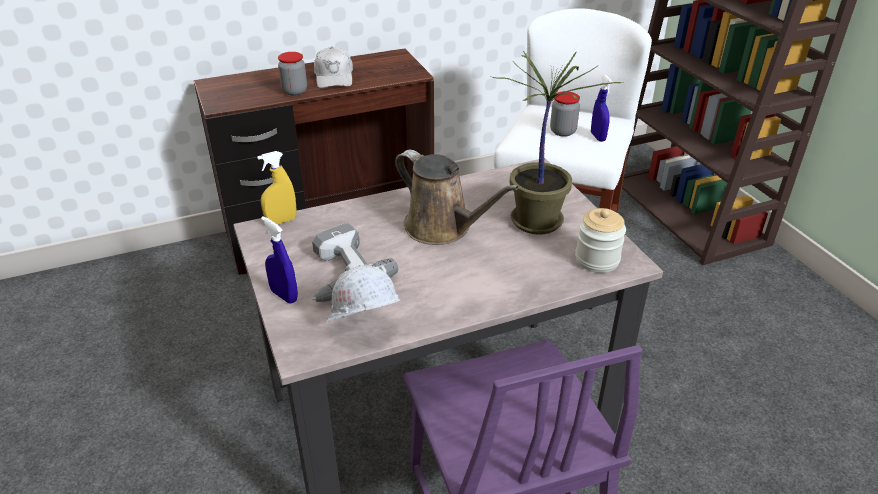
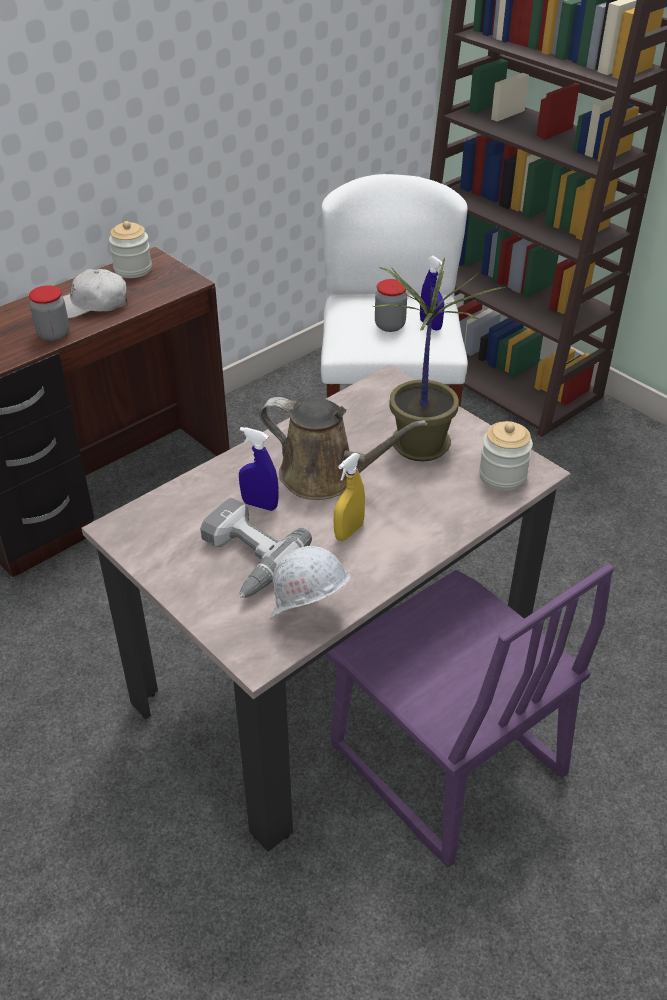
camera: 20 degrees left, 5 degrees up
(281, 221) = (138, 511): yellow spray bottle -> yellow spray bottle (349, 532)
(284, 296) = (198, 600): blue spray bottle -> blue spray bottle (260, 505)
(334, 77) = (92, 305): white cap -> white cap turned 105 degrees clockwise
(378, 60) = (133, 269): none -> jar

